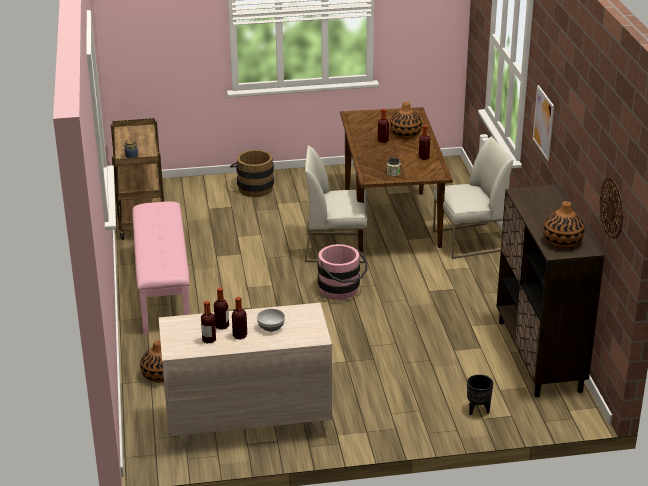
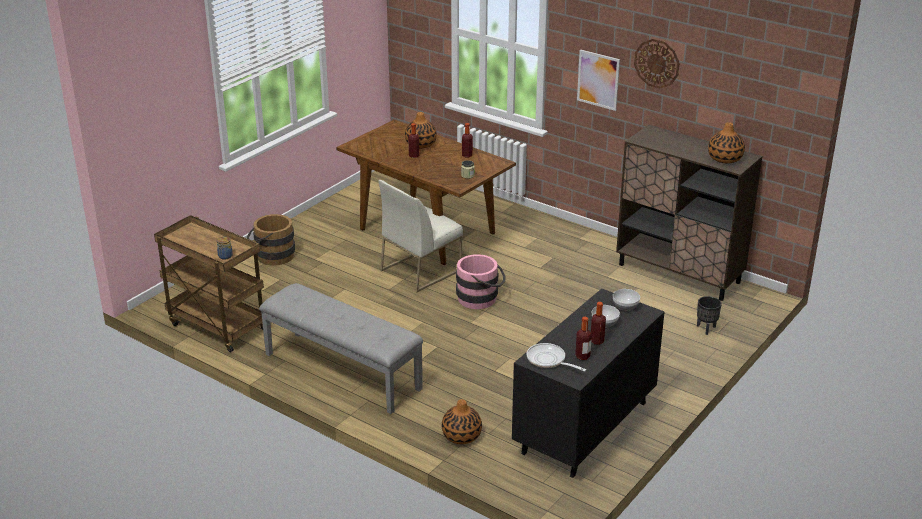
camera: 45 degrees left, 0 degrees up
(162, 289) = (341, 372): pink bench -> grey bench
(182, 329) = (548, 360): none -> frying pan
(222, 326) = (571, 342): bottle -> none
(247, 422) = (584, 428): beige dresser -> black dresser
(309, 324) = (625, 306): none -> bowl
(469, 241) = (505, 220): white chair -> none
(612, 208) = (764, 114): wall clock -> wall clock (657, 63)

